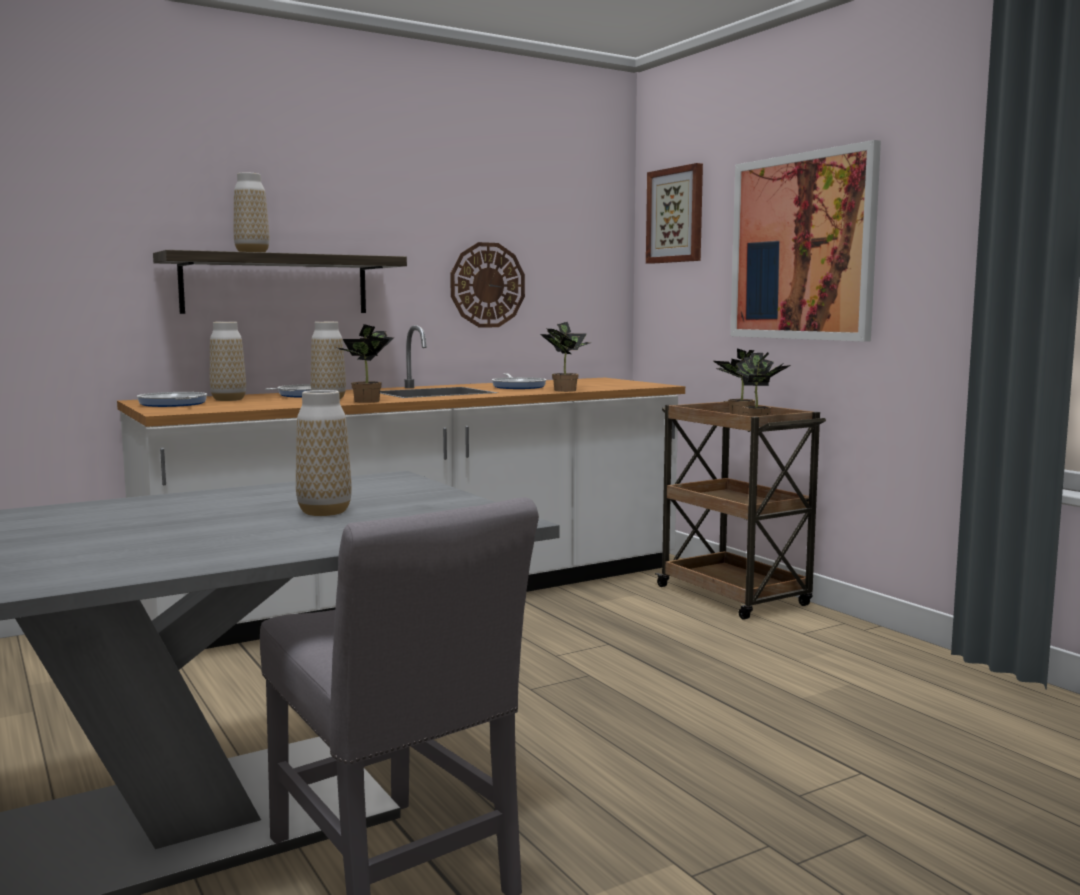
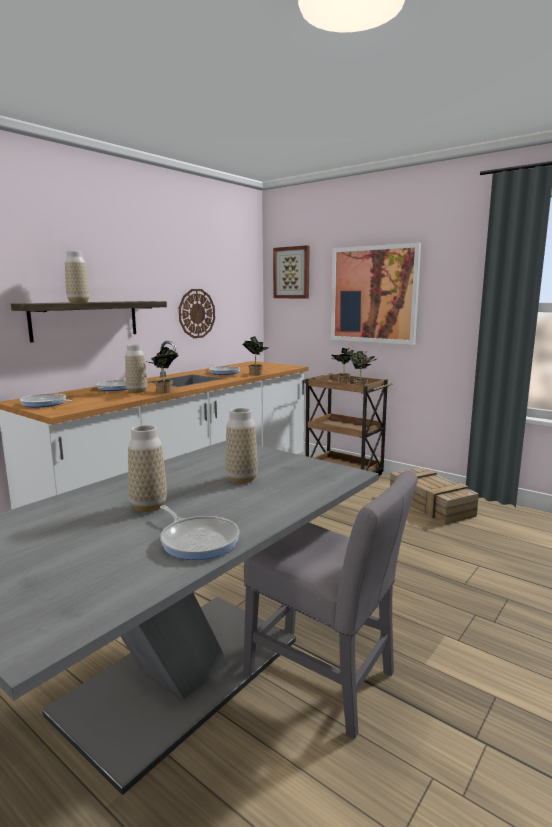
camera: 20 degrees left, 5 degrees up
(132, 561) = (198, 540): none -> frying pan
(228, 399) = (73, 396): vase -> vase (149, 507)
(866, 664) = (432, 504): none -> crate

